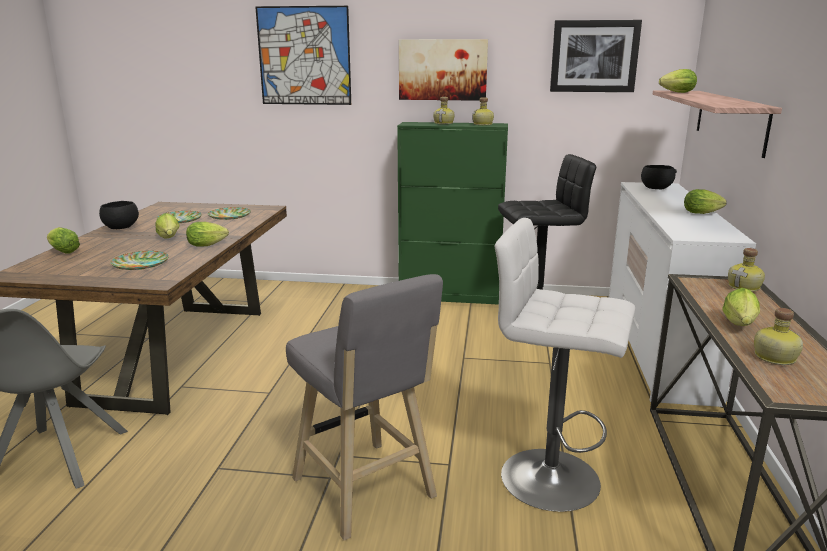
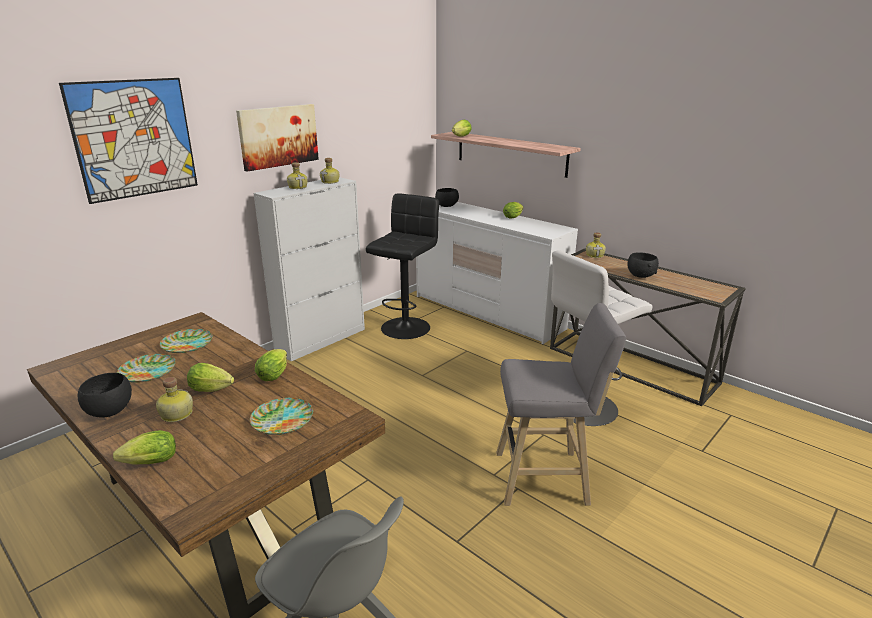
camera: 55 degrees left, 5 degrees up
(450, 296) = (321, 340): green cabinet -> white cabinet
(594, 56) = (383, 111): picture -> none
(740, 325) = (640, 275): lettuce -> black bowl
(773, 357) = (678, 284): bottle -> bottle (175, 414)

